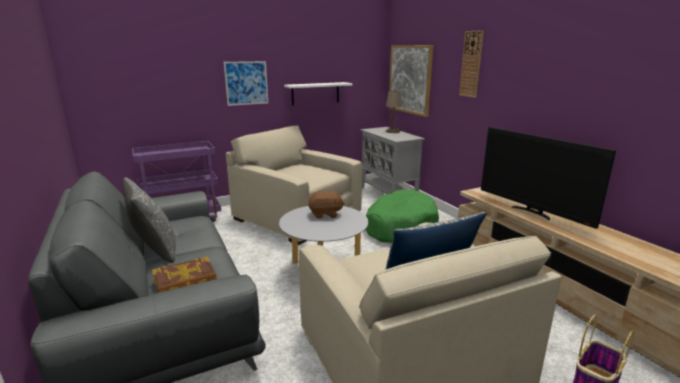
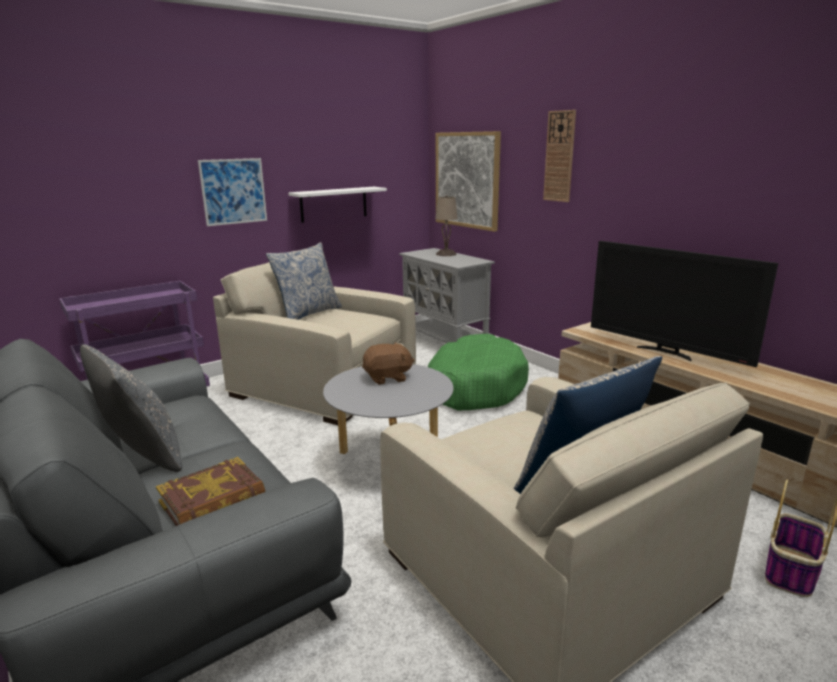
camera: 10 degrees left, 0 degrees up
(288, 167) = (308, 313): none -> pillow

